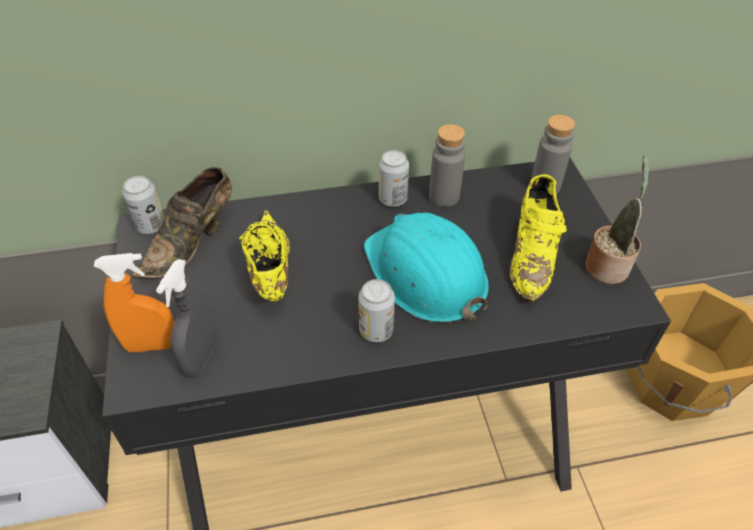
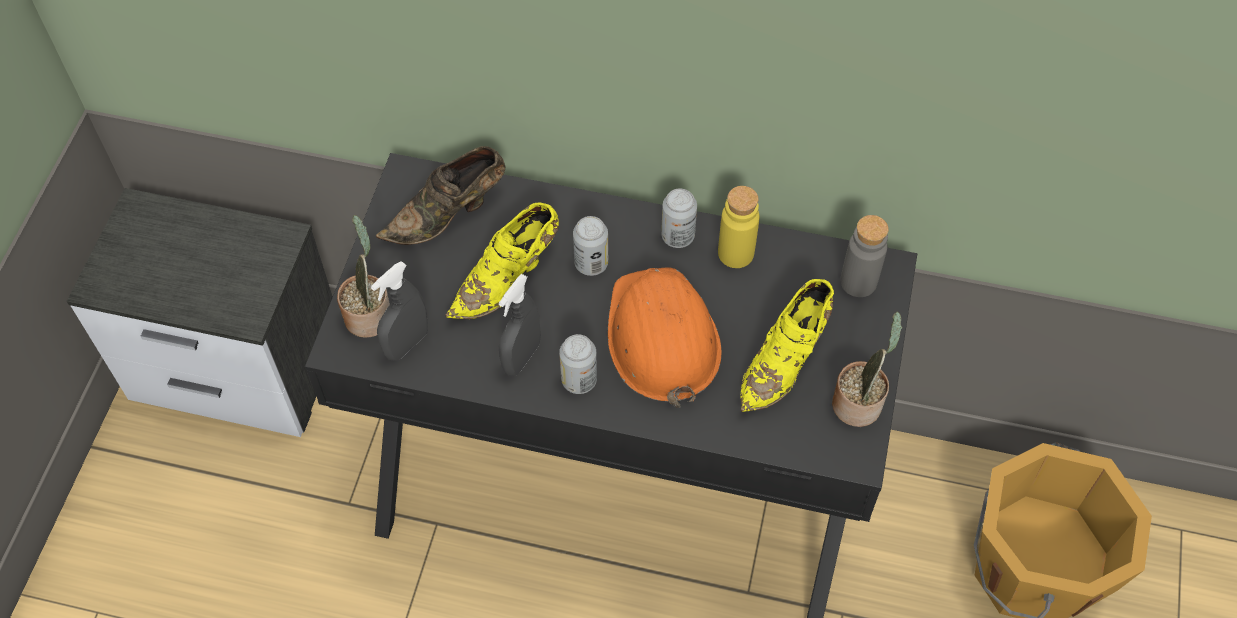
camera: 25 degrees right, 10 degrees up
(151, 226) = (416, 178): can -> can (591, 263)
(152, 345) = (369, 314): orange spray bottle -> potted plant
(270, 273) = (508, 278): yellow shoe -> yellow shoe turned 150 degrees counterclockwise
(315, 331) = (521, 357): none -> grey spray bottle
(425, 274) = (661, 338): turquoise hard hat -> orange hard hat
(444, 196) = (735, 253): grey bottle -> yellow bottle

